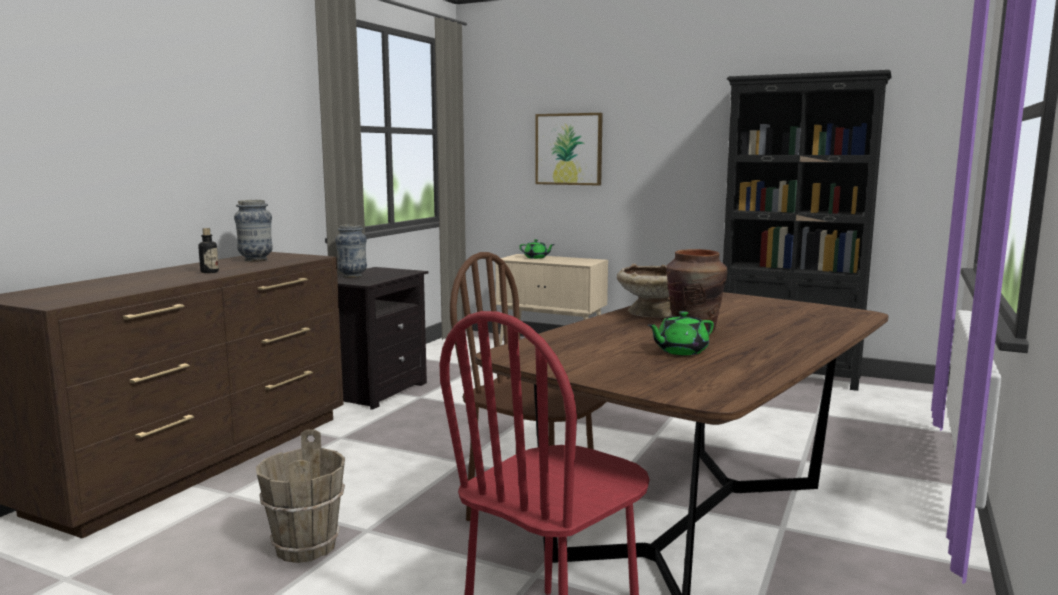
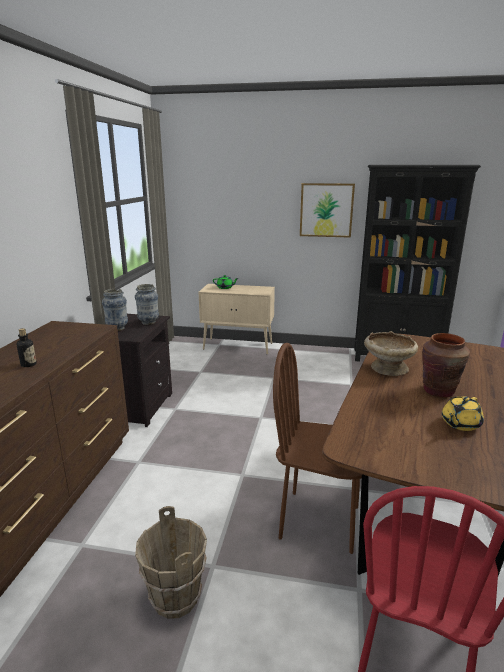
camera: 15 degrees left, 10 degrees up
(256, 260) = (54, 338): vase -> vase (148, 322)
(569, 149) = (244, 210): picture -> picture (326, 210)
(680, 351) = (460, 424): green teapot -> yellow teapot

